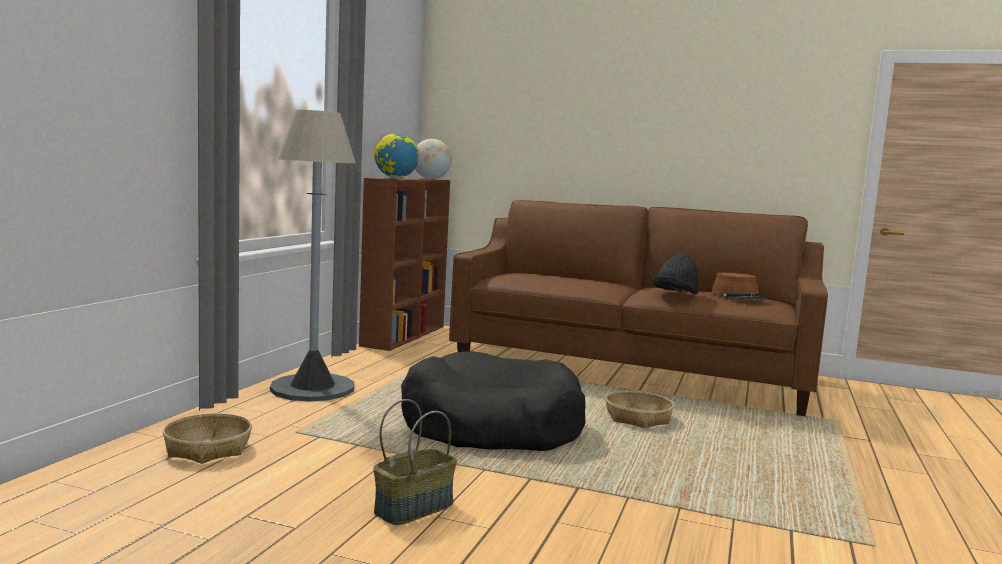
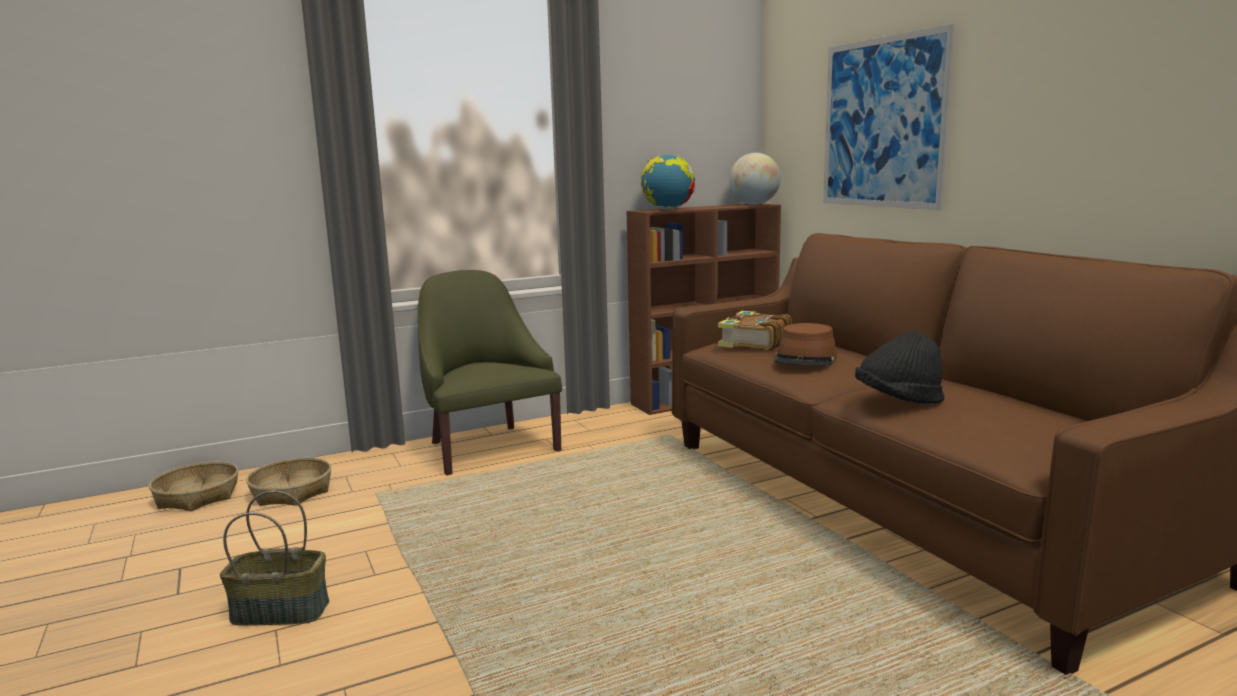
camera: 45 degrees right, 5 degrees up
(312, 388) = (488, 447): grey floor lamp -> green armchair
(491, 426) = (547, 538): black dog bed -> none
(519, 276) = (753, 342): none -> book
(547, 127) = (882, 123): none -> picture
(638, 418) = (747, 582): basket -> basket (197, 497)
(738, 297) = (1018, 420): brown hat -> brown hat (805, 359)

